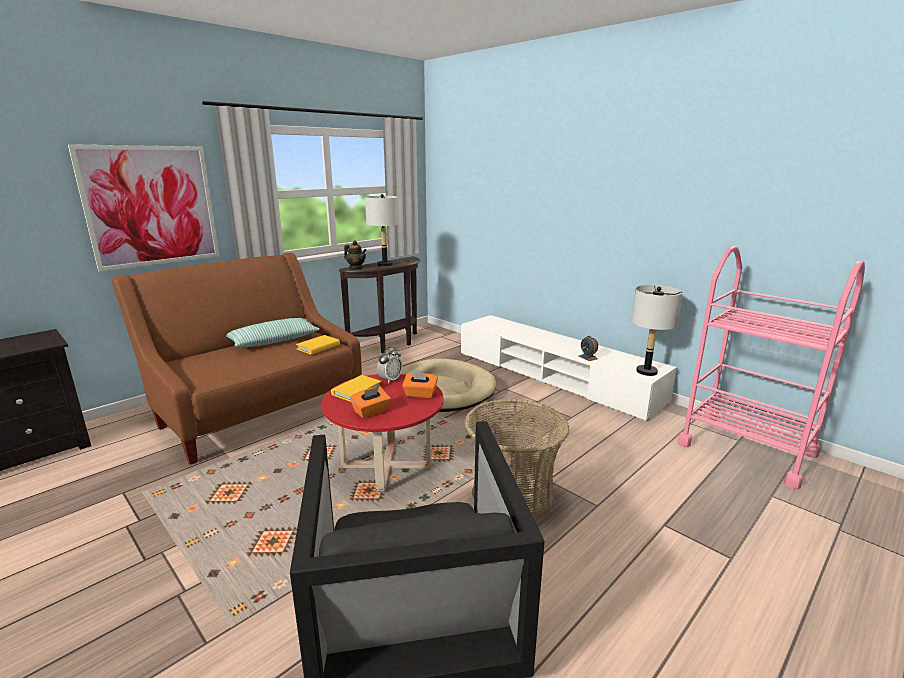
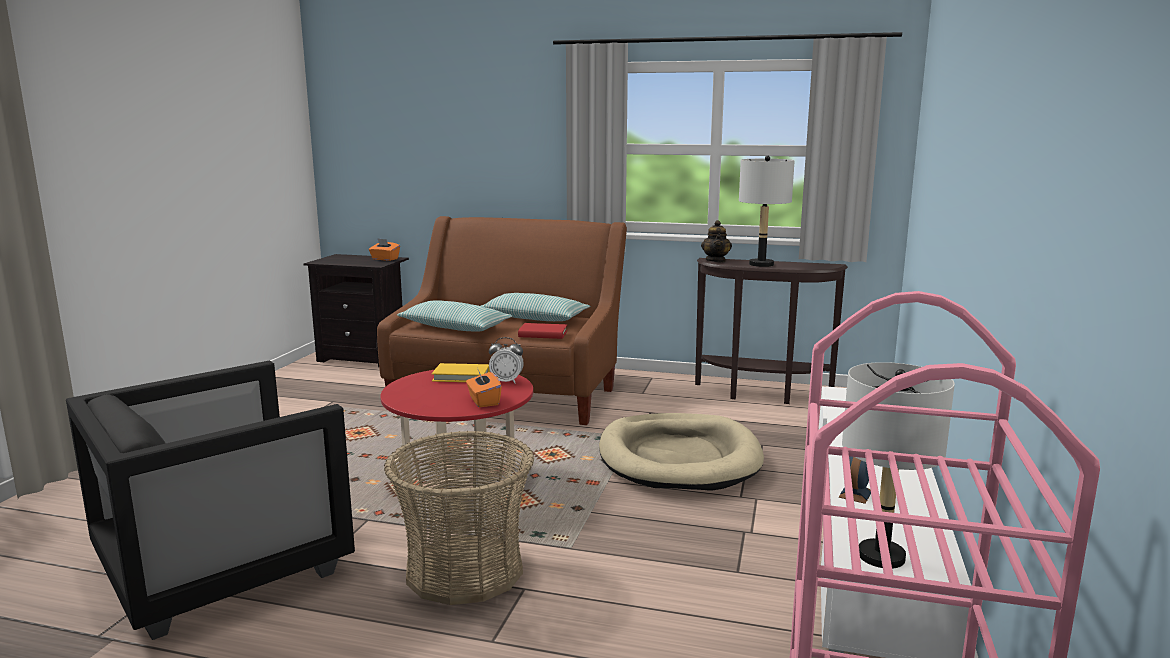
camera: 60 degrees right, 5 degrees down
(151, 206) = (499, 153): picture -> none
(241, 367) = (454, 327): none -> pillow
(318, 347) = (543, 334): yellow book -> red book
(371, 412) = (418, 393): orange tissue box -> orange tissue box (385, 259)

